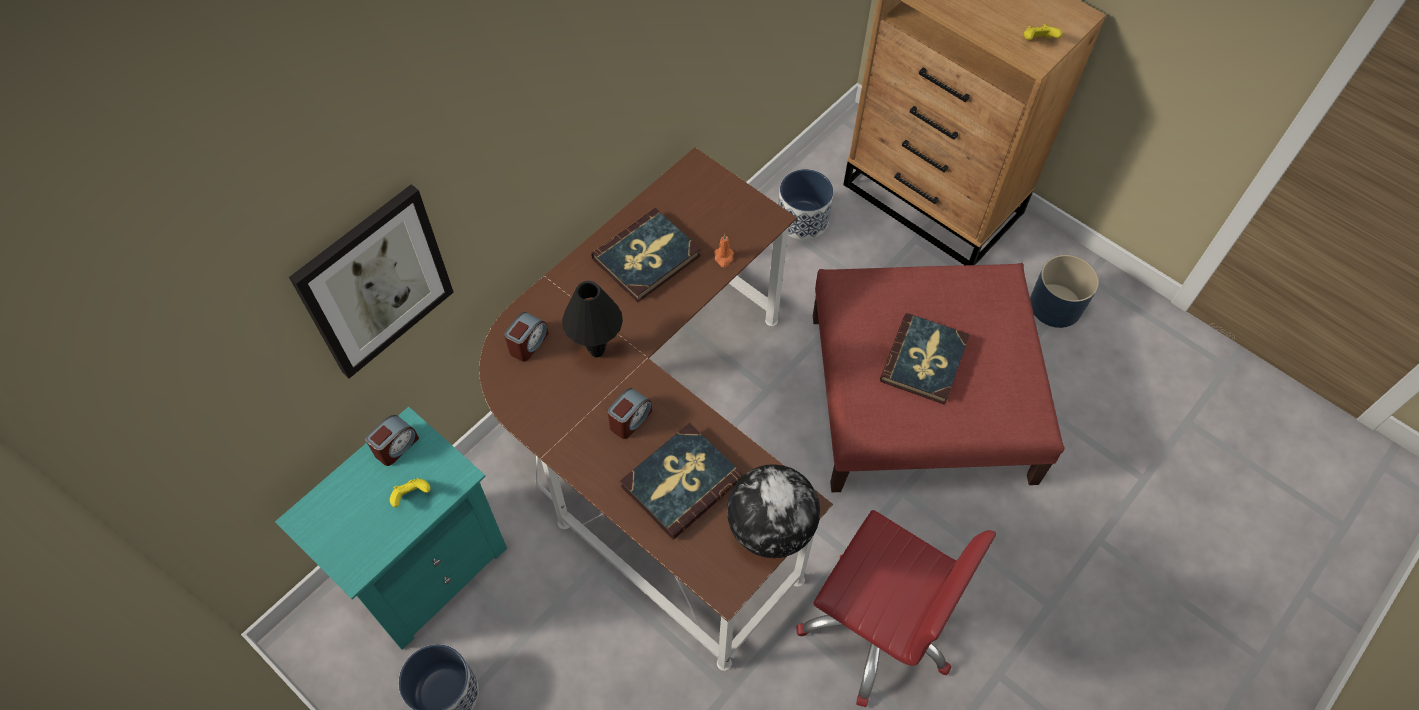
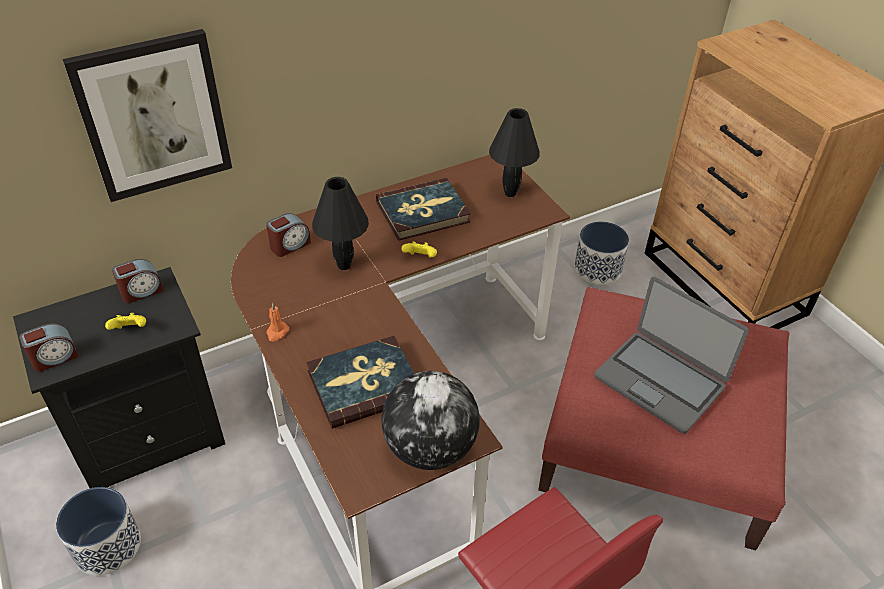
camera: 20 degrees right, 15 degrees down
(425, 566) = (151, 436): turquoise nightstand -> black nightstand
(630, 420) = (344, 323): alarm clock -> alarm clock (54, 358)
(723, 257) = (490, 228): orange candle -> orange candle (277, 332)
(725, 204) = (510, 193): none -> black table lamp
(924, 361) = (660, 381): book -> laptop
(1037, 42) = (835, 102): yellow game controller -> yellow game controller (420, 258)
(1055, 305) = (820, 397): blue planter -> none

